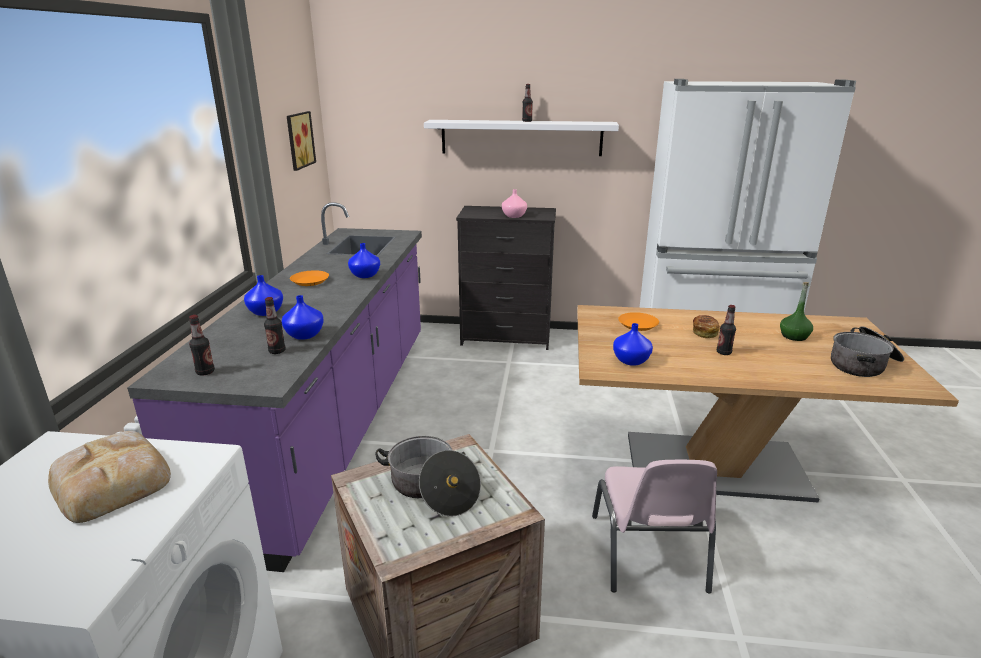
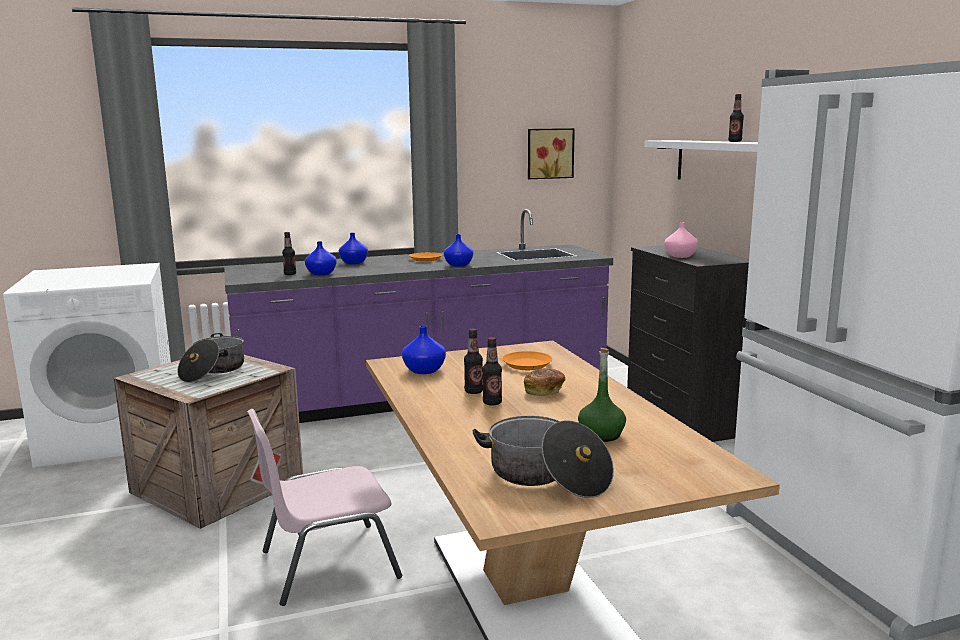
camera: 65 degrees right, 10 degrees down
(113, 481) = (112, 276): bread -> none
(205, 372) = (250, 270): bottle -> bottle (473, 391)

